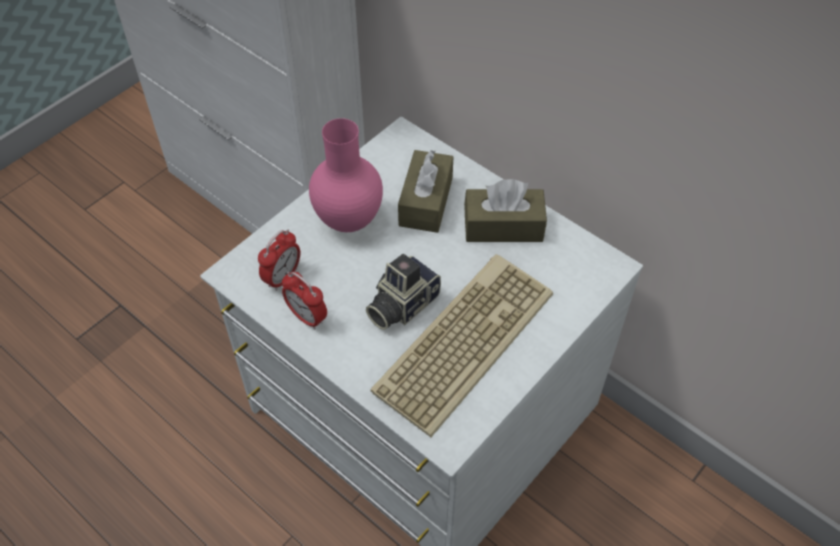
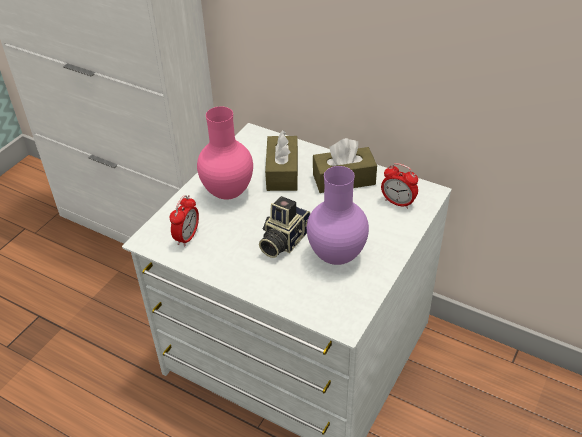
camera: 10 degrees left, 10 degrees down
(307, 317) = (213, 260): alarm clock -> alarm clock (398, 202)
(463, 339) = (336, 255): keyboard -> purple vase

